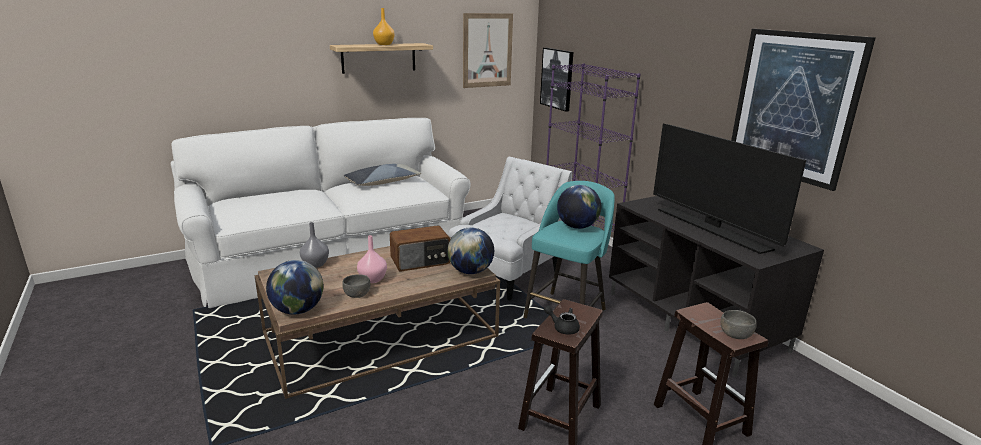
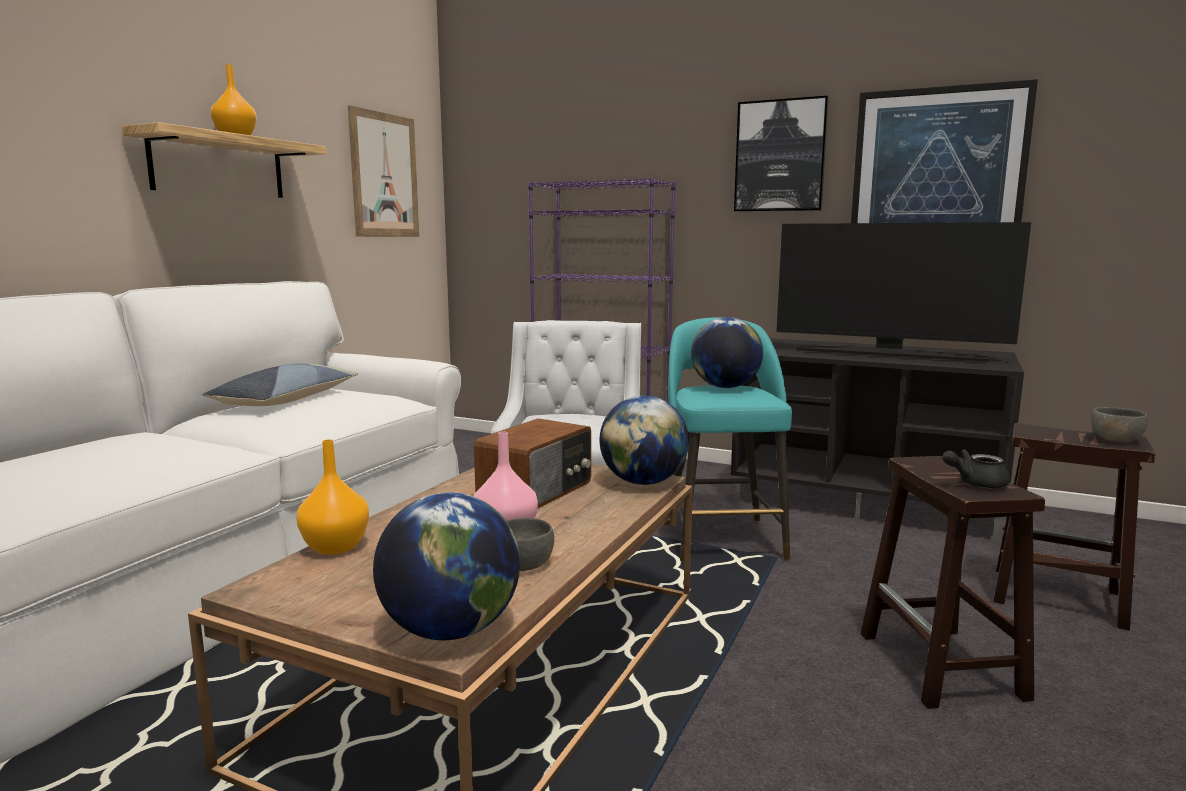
camera: 35 degrees left, 10 degrees down
(315, 265) = (336, 547): grey vase -> orange vase
(557, 79) = (498, 220): picture -> picture (780, 156)

